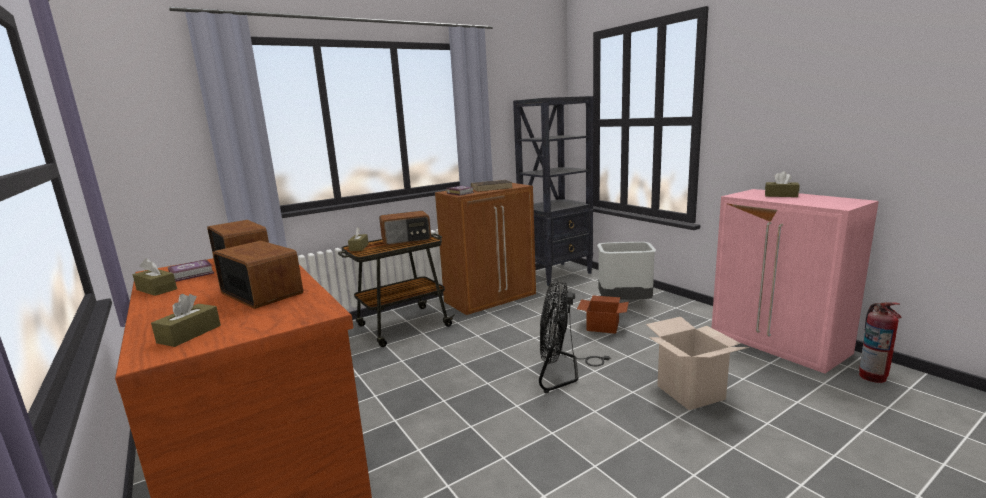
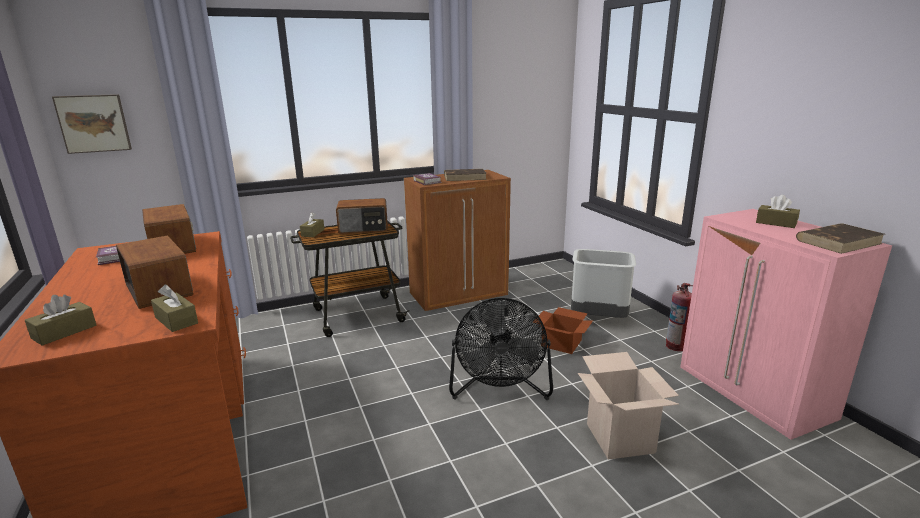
camera: 10 degrees right, 5 degrees up
(133, 150) = (94, 123): none -> picture
(156, 289) = (77, 272): brown tissue box -> brown tissue box (176, 320)
(557, 274) = (541, 273): black bookcase -> none
(563, 368) = (496, 387): black fan -> black fan turned 105 degrees counterclockwise
(839, 202) = (838, 241): none -> brown book
(872, 376) = (849, 452): fire extinguisher -> fire extinguisher (676, 346)

